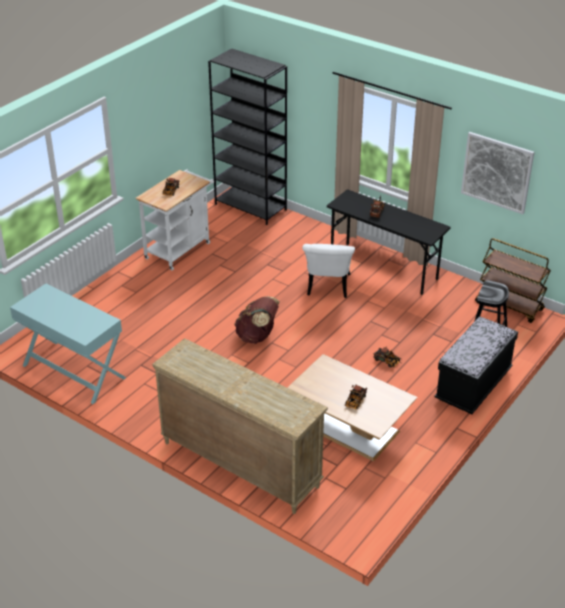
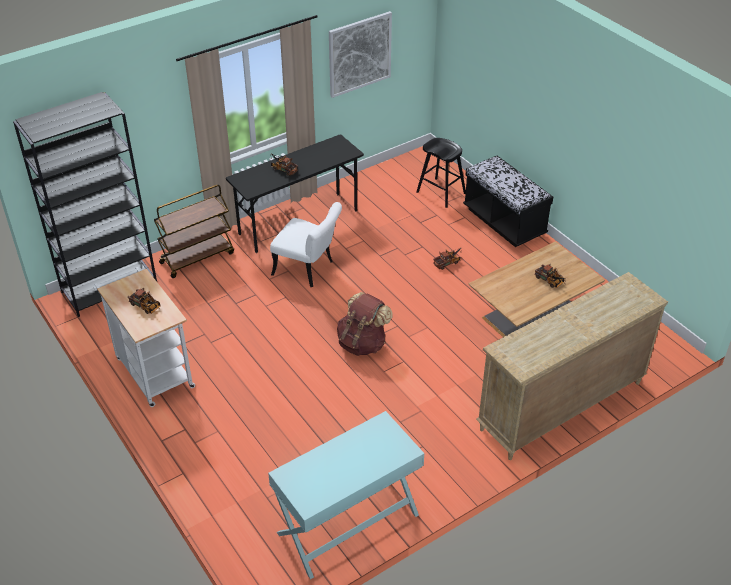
camera: 70 degrees left, 5 degrees up
(509, 306) = (403, 166): brown cart -> brown cart (197, 257)

